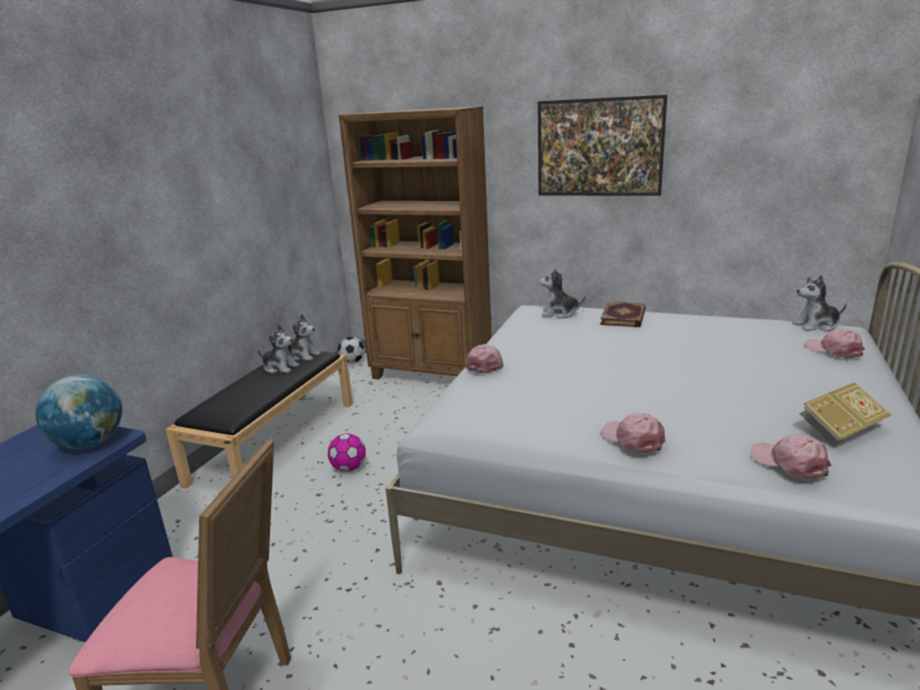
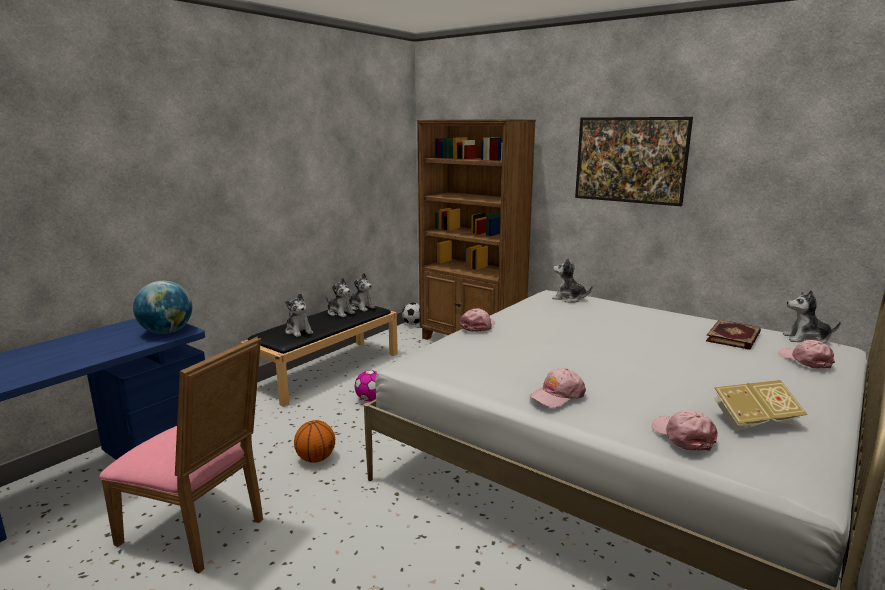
camera: 15 degrees right, 5 degrees down
(241, 401) = (299, 331): none -> plush toy
(319, 560) = (316, 459): none -> basketball
(624, 317) = (624, 308): book -> book (734, 337)
(632, 439) = (557, 395): pink cap -> pink cap turned 105 degrees counterclockwise

